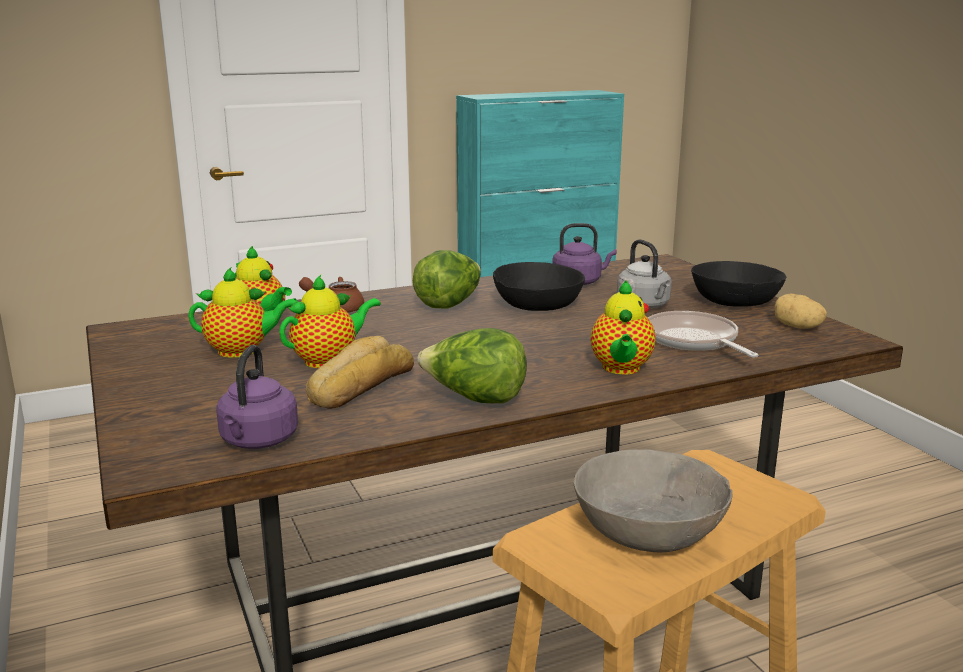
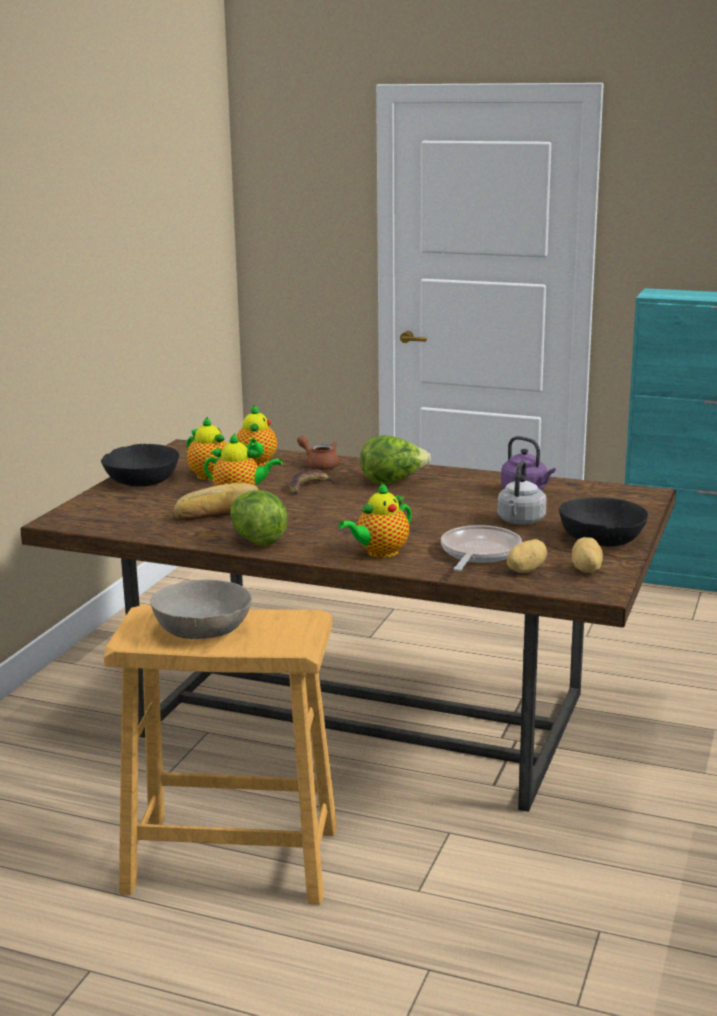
camera: 45 degrees right, 0 degrees up
(257, 441) = (119, 524): purple kettle -> none
(382, 331) = (309, 487): none -> banana
(538, 304) = (449, 498): black bowl -> black bowl (142, 480)
(763, 342) = (525, 570): none -> potato

